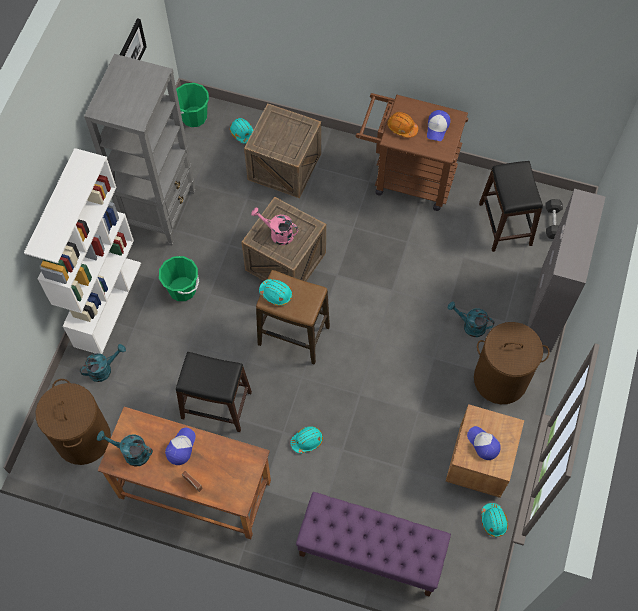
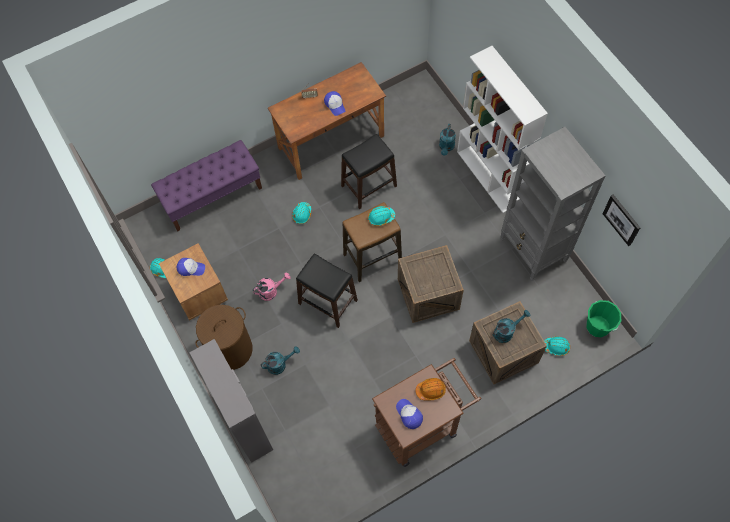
camera: 135 degrees right, 0 degrees up
(82, 438) = (413, 111): brown laundry basket -> none
(131, 453) = (355, 81): turquoise watering can -> turquoise watering can (506, 331)
(182, 289) = (462, 222): green bucket -> none
(277, 234) = (433, 270): pink watering can -> pink watering can (271, 291)
(505, 224) = (326, 457): black stool -> black stool (328, 302)
(552, 222) = (296, 491): black dumbbell -> none

